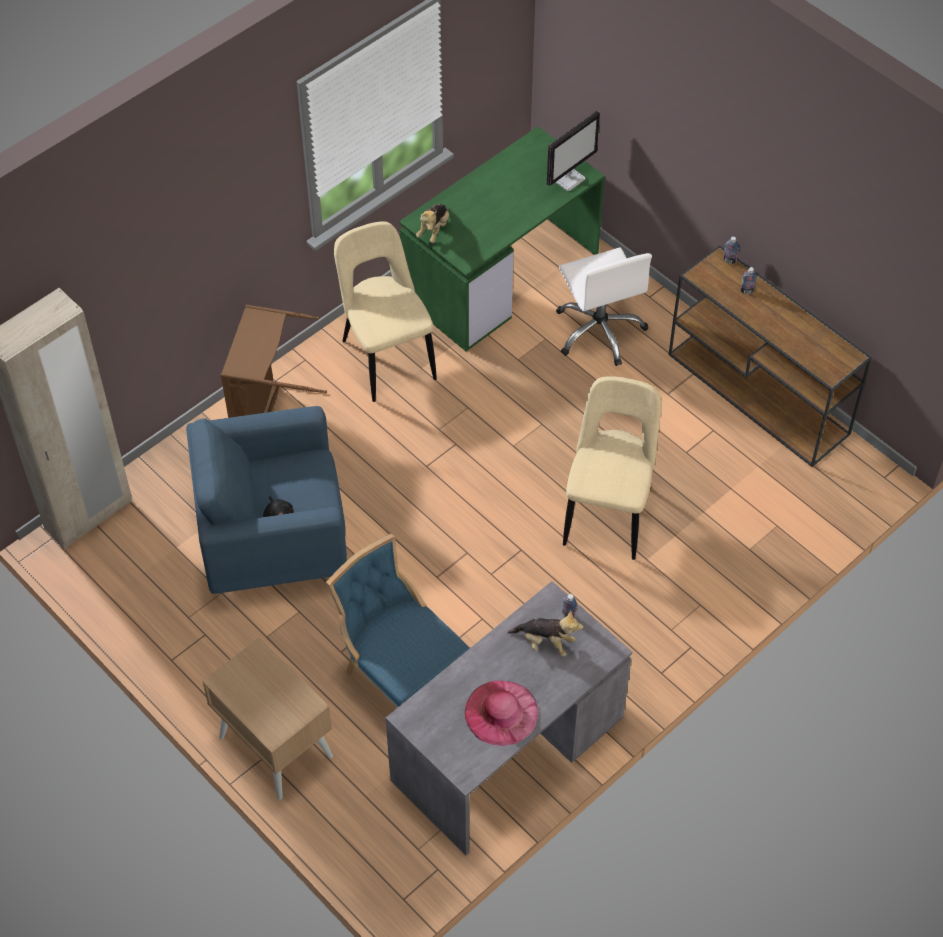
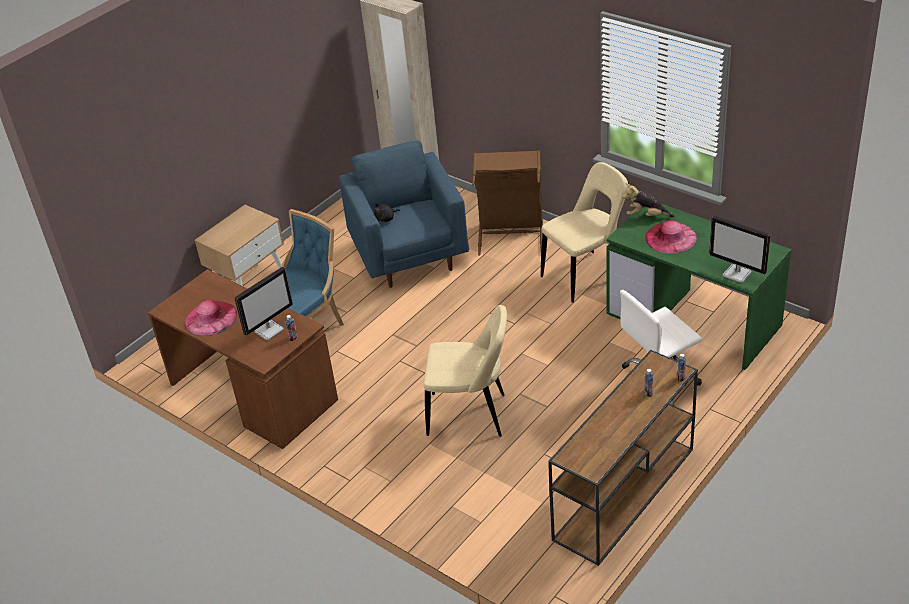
camera: 85 degrees right, 15 degrees down
(484, 217) = (670, 237): none -> pink hat
(507, 751) = (251, 392): grey desk -> brown desk
(545, 642) = (269, 330): plush toy -> monitor

